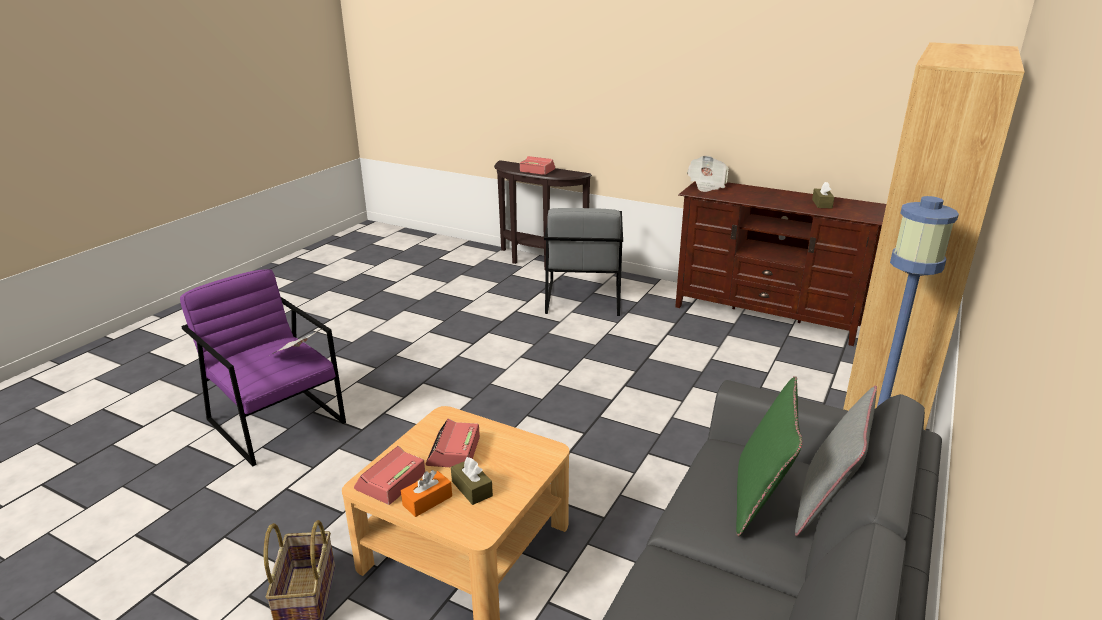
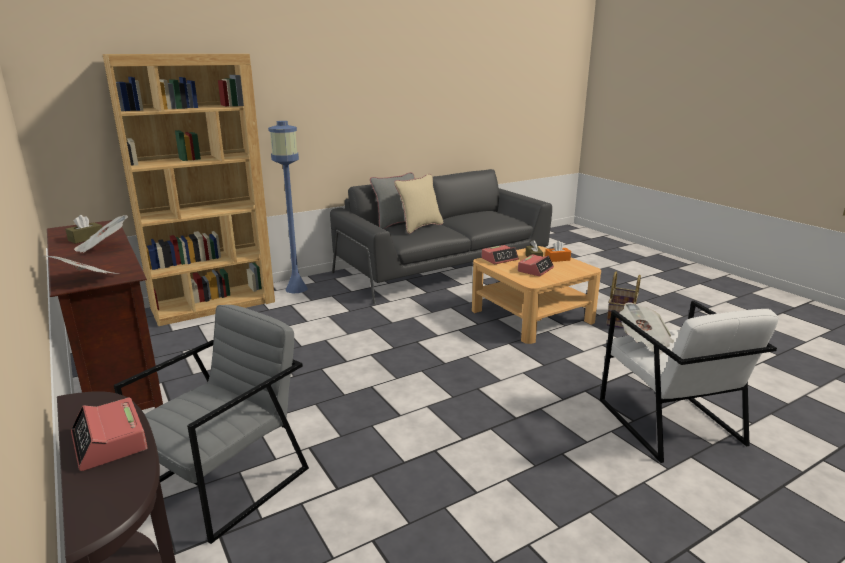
camera: 150 degrees left, 5 degrees down
(276, 420) = (669, 422): purple armchair -> white armchair
(390, 482) = (574, 267): alarm clock -> alarm clock (499, 259)
(759, 500) = (419, 227): green pillow -> beige pillow
(780, 201) = (103, 248): none -> newspaper

